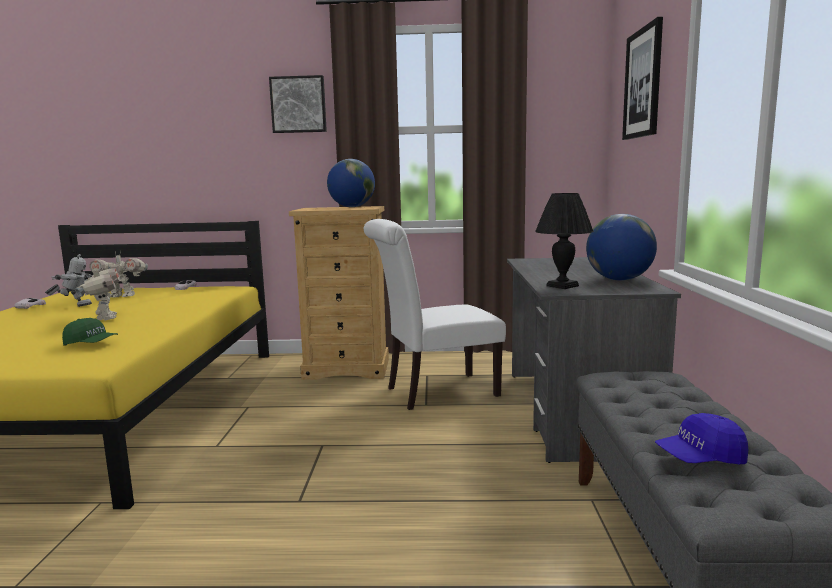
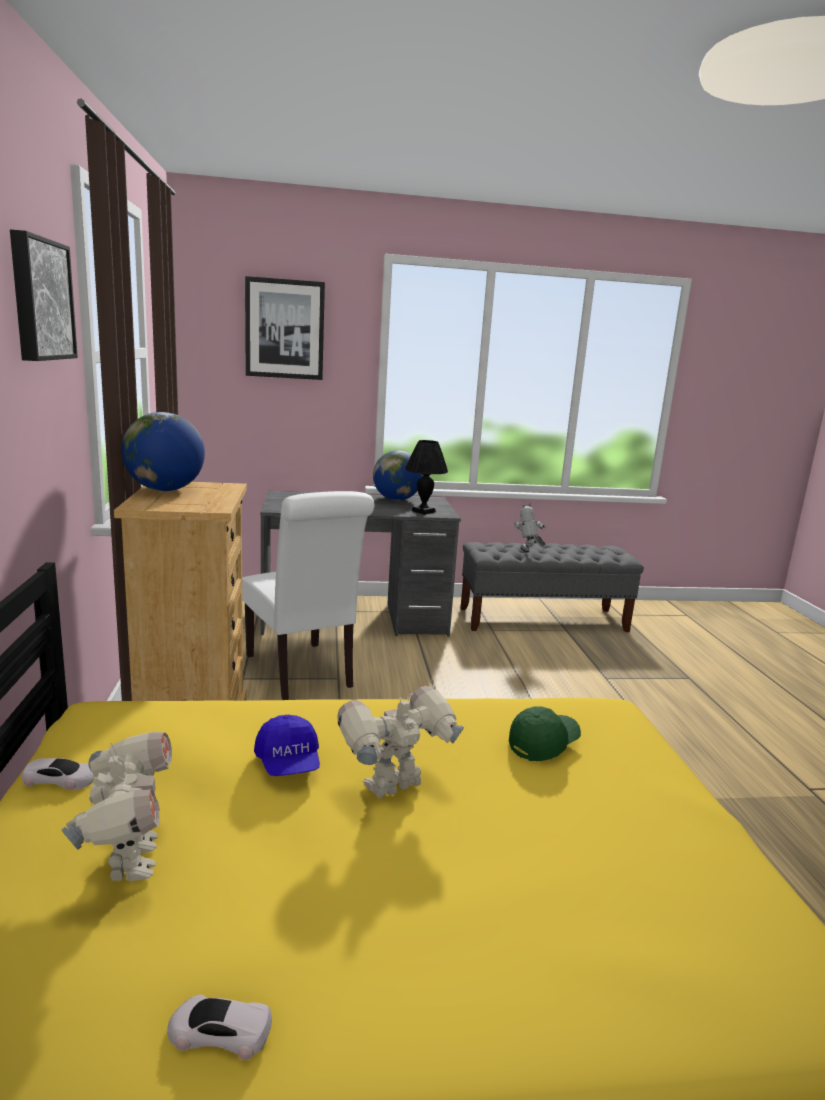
camera: 100 degrees left, 5 degrees up
(74, 306) = (241, 910): toy robot -> toy robot (527, 553)
(91, 344) = (543, 744): green cap -> green cap turned 45 degrees clockwise
(700, 459) = (587, 553): blue cap -> blue cap (288, 763)

